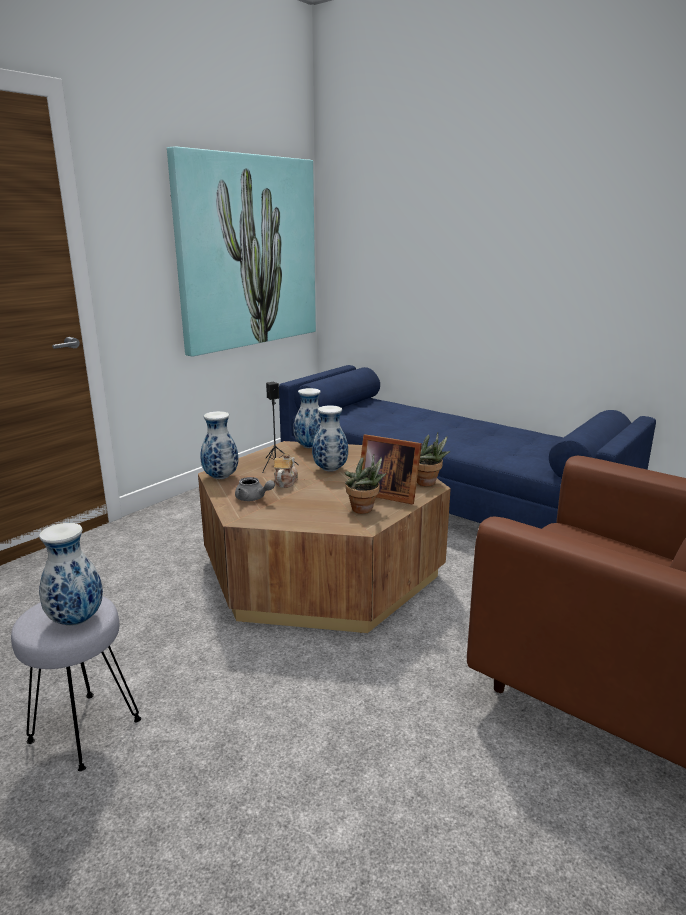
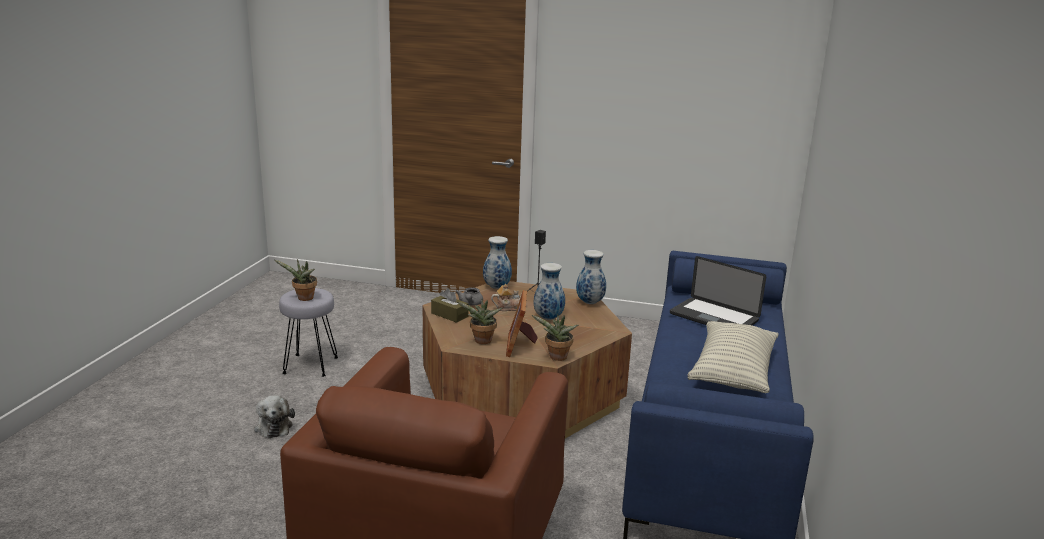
camera: 65 degrees right, 0 degrees up
(76, 619) = (303, 298): vase -> potted plant
(247, 252) = (702, 121): picture -> none
(255, 809) = (273, 426): none -> plush toy
(273, 515) = (449, 315): none -> brown tissue box
(384, 416) = (713, 317): none -> laptop
(487, 433) = (732, 372): none -> pillow

